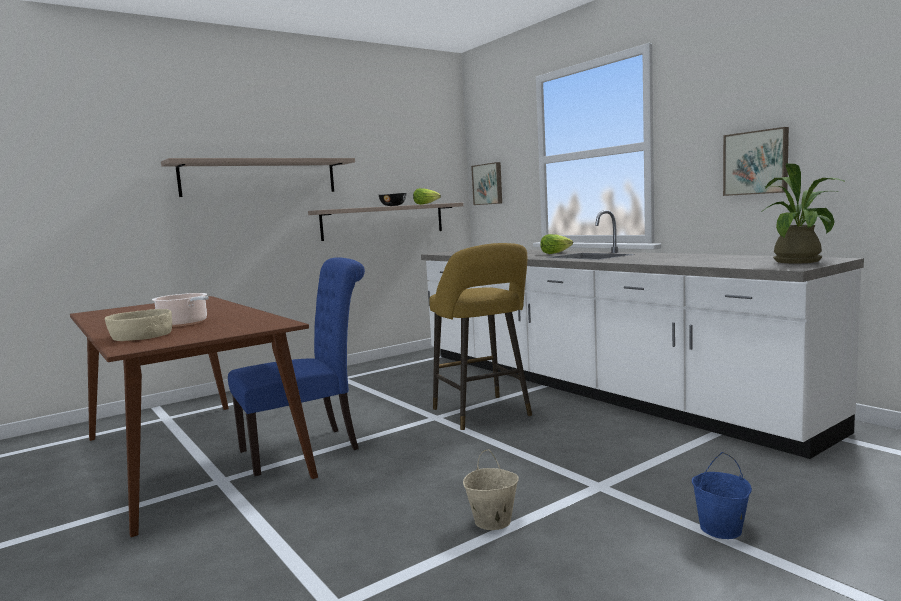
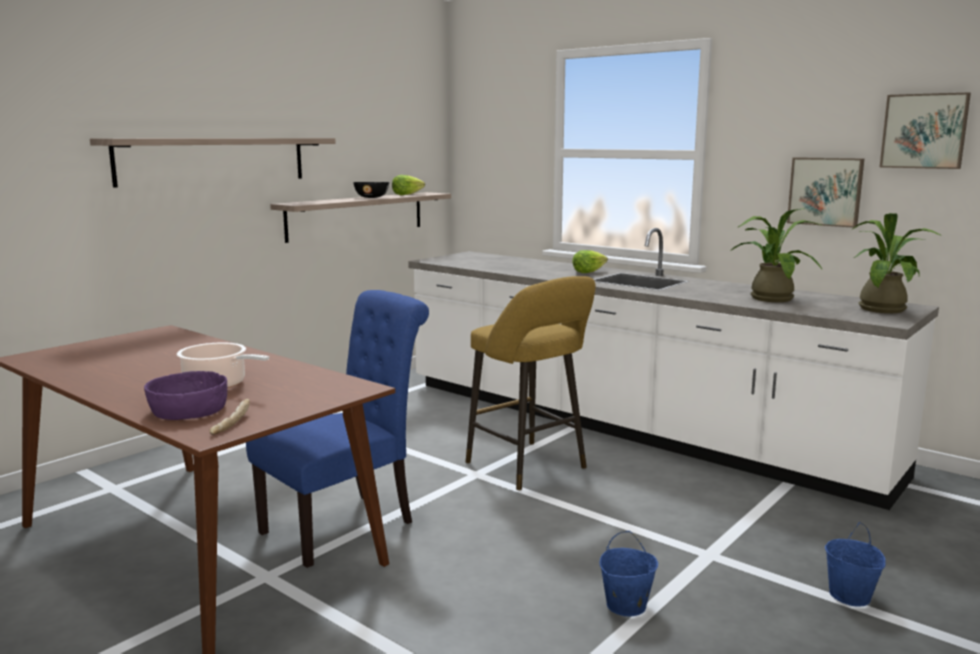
camera: 15 degrees left, 5 degrees up
(140, 336) = (187, 409): beige bowl -> purple bowl
(155, 343) = (230, 424): none -> bread
(488, 184) = (480, 171): picture -> picture (924, 131)
(492, 521) = (625, 605): beige bucket -> blue bucket
(694, 259) = (770, 297): none -> potted plant

